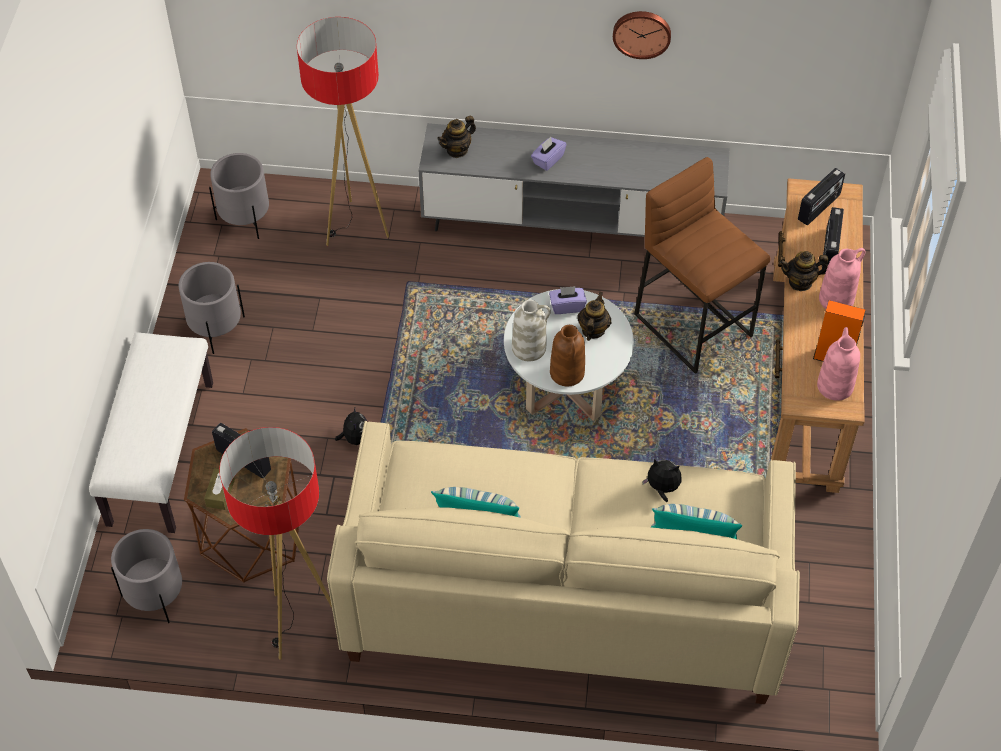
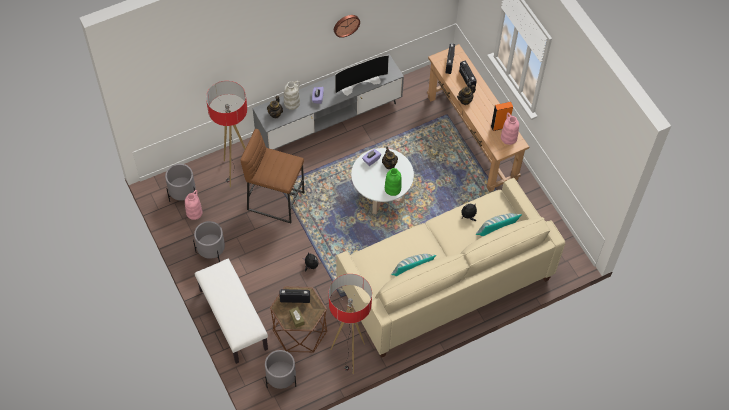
camera: 35 degrees left, 5 degrees up
(529, 347) = (369, 186): white vase -> white vase (292, 103)
(567, 373) = (393, 189): brown vase -> green vase
(641, 170) = (360, 82): none -> television
(694, 325) = (412, 138): brown stool -> brown stool (276, 200)
(836, 299) = (484, 100): pink vase -> pink vase (194, 212)

